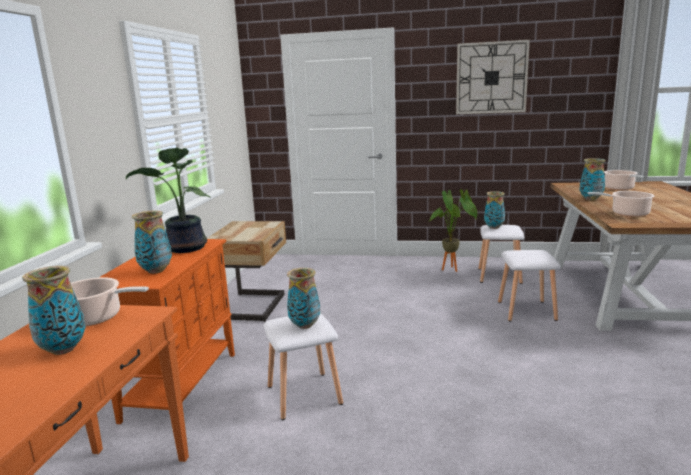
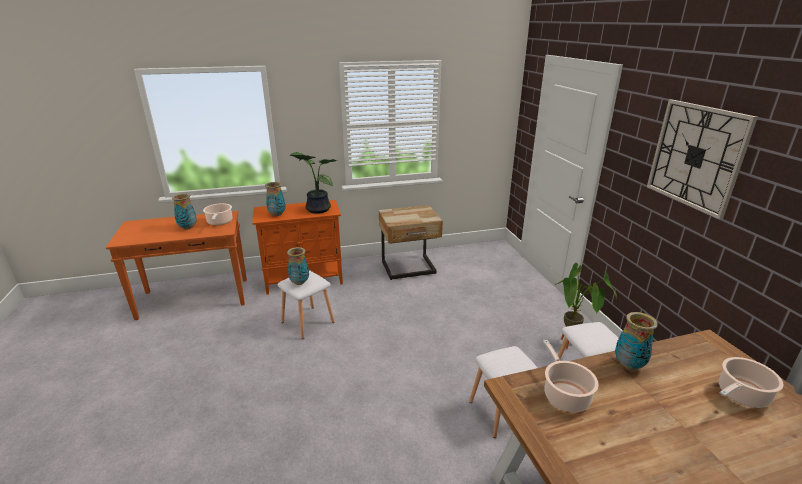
camera: 65 degrees right, 10 degrees up
(494, 227) = (587, 329): vase -> none

